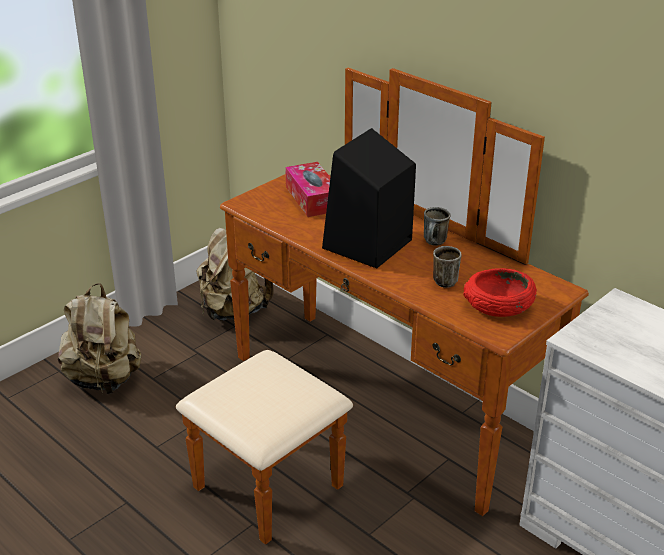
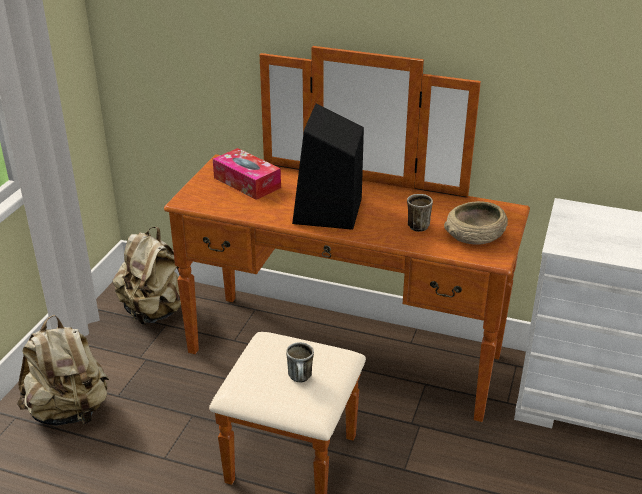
camera: 25 degrees left, 0 degrees up
(435, 243) = (383, 197): mug -> mug (301, 379)
(499, 306) = (475, 235): red bowl -> beige bowl

